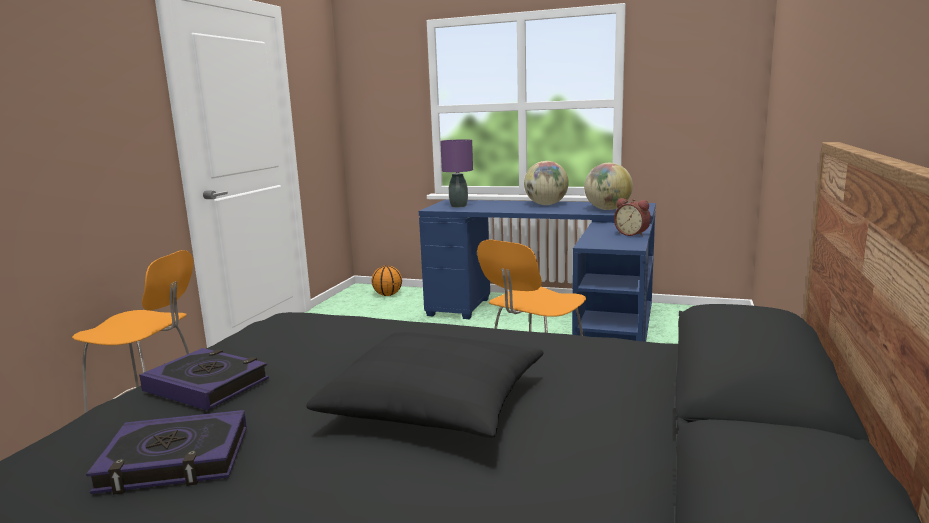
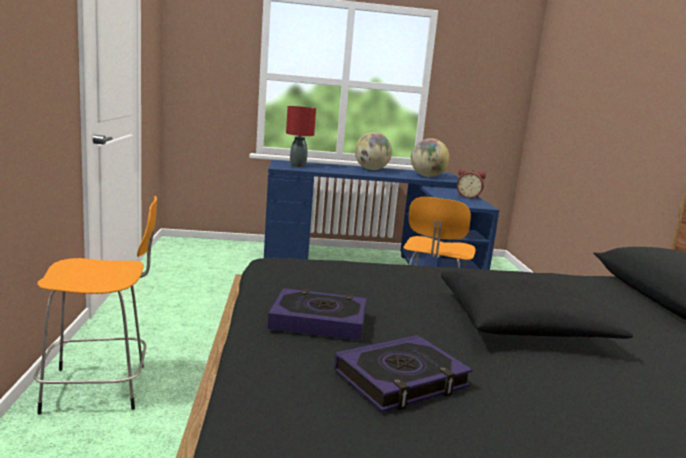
camera: 25 degrees left, 0 degrees up
(388, 295) = (207, 247): basketball -> none
(458, 206) = (297, 166): purple table lamp -> red table lamp

